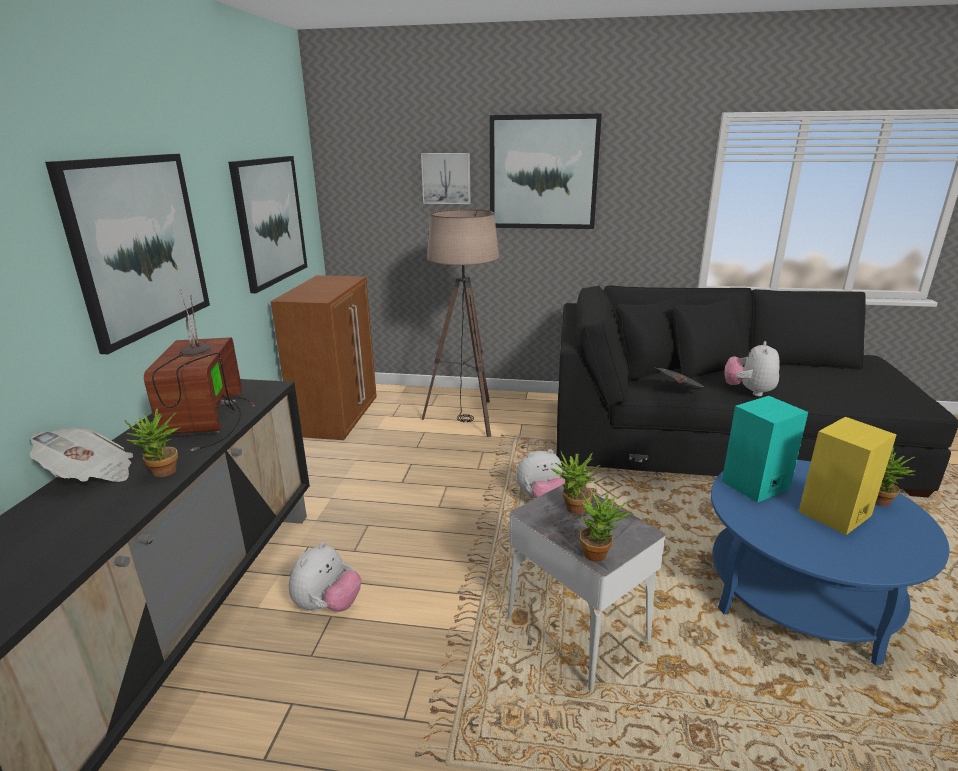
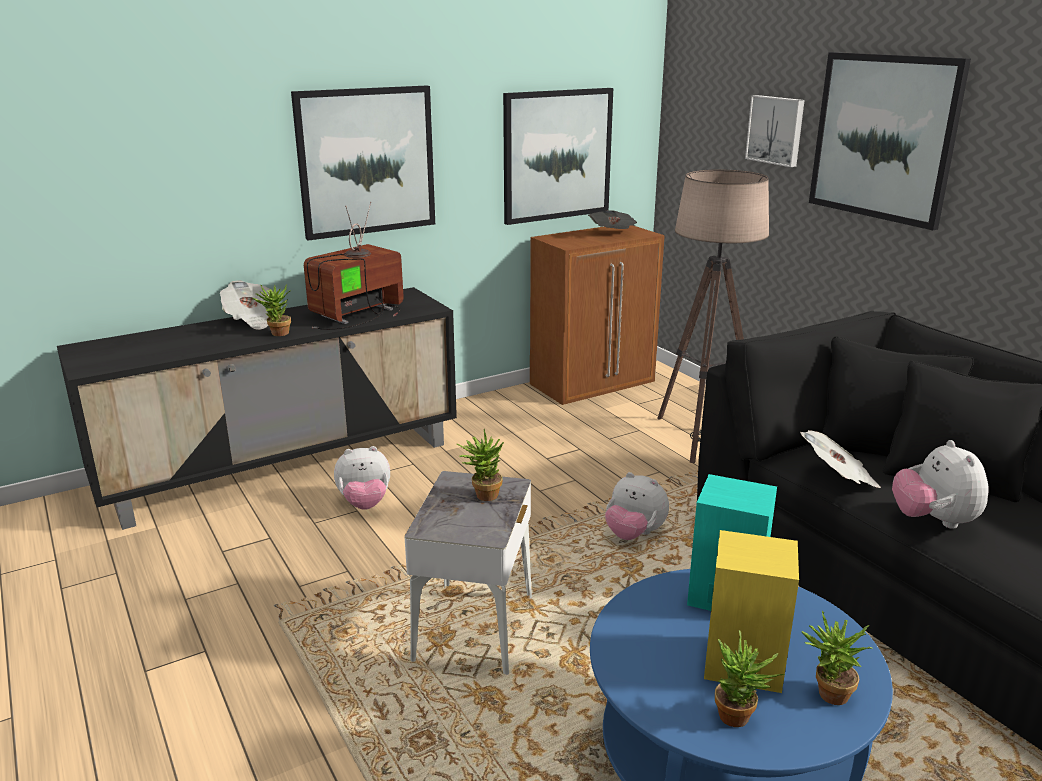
camera: 50 degrees right, 0 degrees up
(329, 283) = (613, 234): none -> newspaper
(599, 553) = (433, 525): potted plant -> potted plant (740, 719)
(749, 391) = (933, 521): plush toy -> plush toy turned 75 degrees counterclockwise

